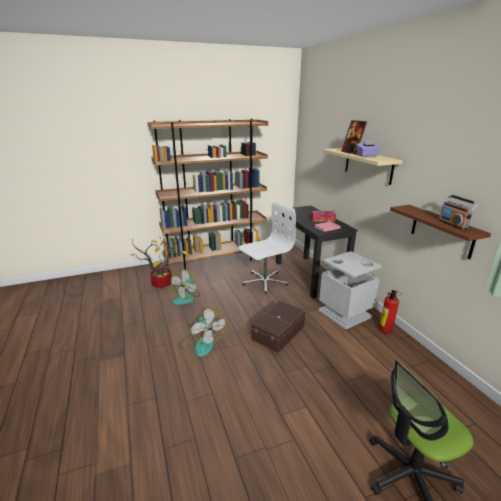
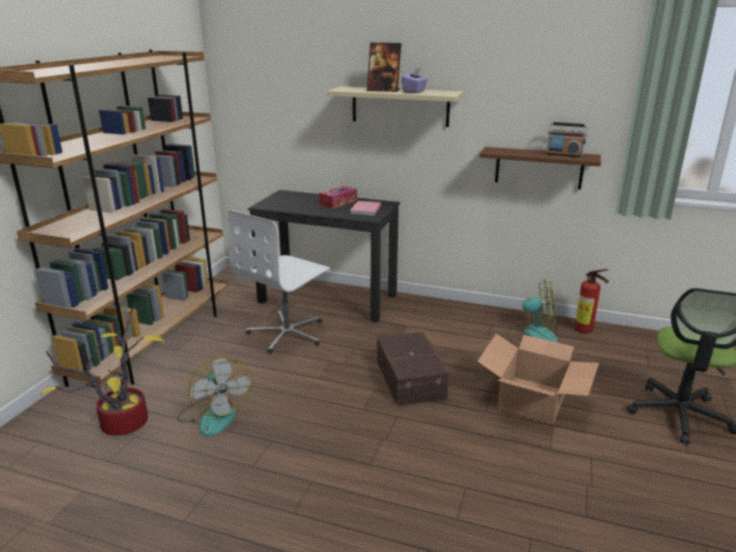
camera: 50 degrees left, 0 degrees up
(202, 343) = (352, 451): fan -> fan (531, 335)
(264, 281) = (288, 333): white office chair -> white office chair turned 150 degrees counterclockwise
(321, 387) = (533, 400): none -> cardboard box
(345, 313) = (435, 320): grey trash can -> none
(385, 331) = (493, 317): fire extinguisher -> fire extinguisher (586, 331)

